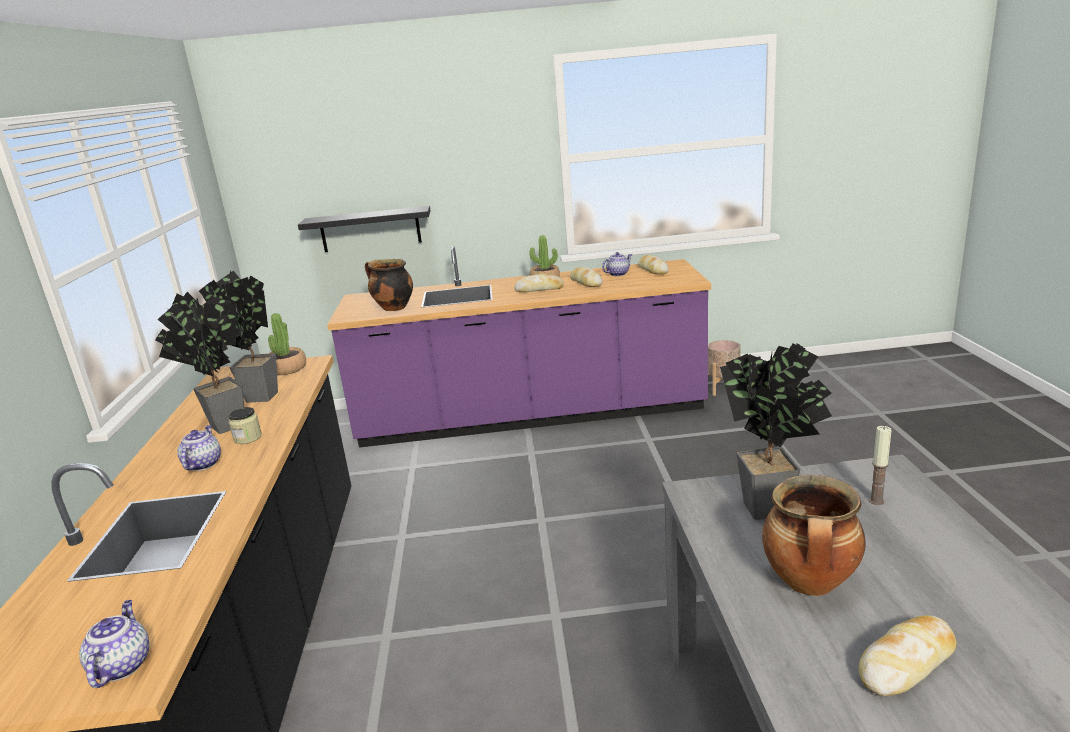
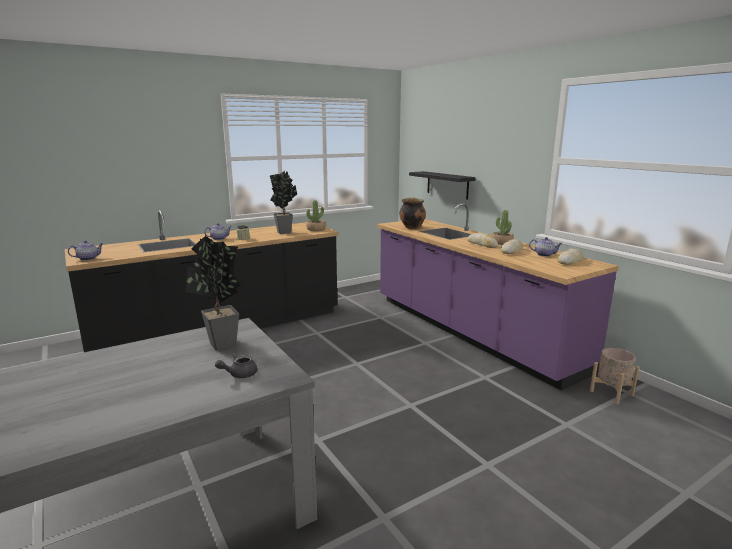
camera: 60 degrees right, 5 degrees down
(221, 426) = (252, 234): potted plant -> none
(810, 583) = (144, 361): cooking pot -> none
(876, 501) = (239, 374): candle -> grey teapot
(907, 663) = (68, 389): bread -> none

